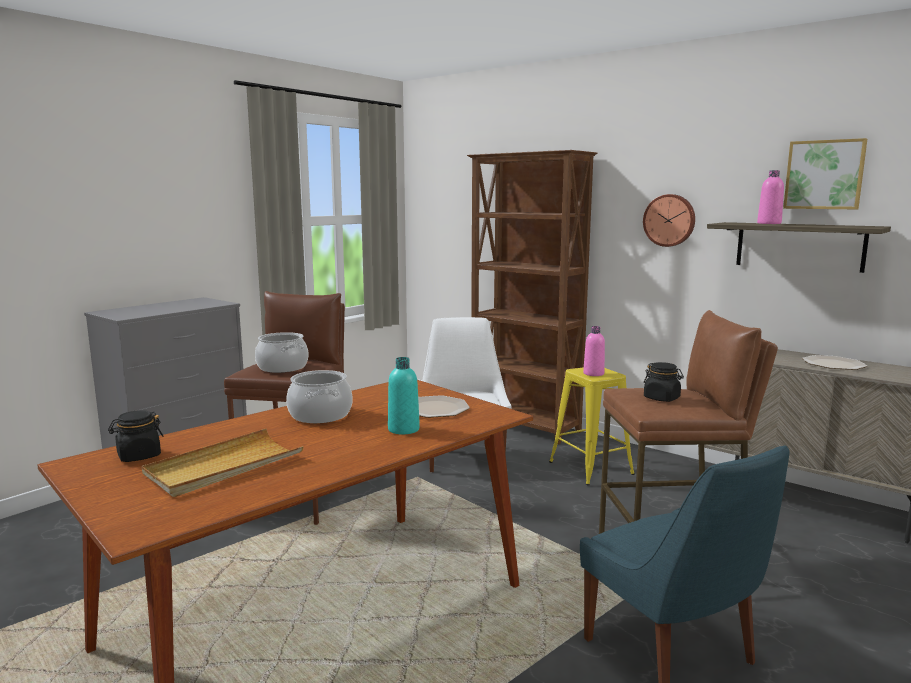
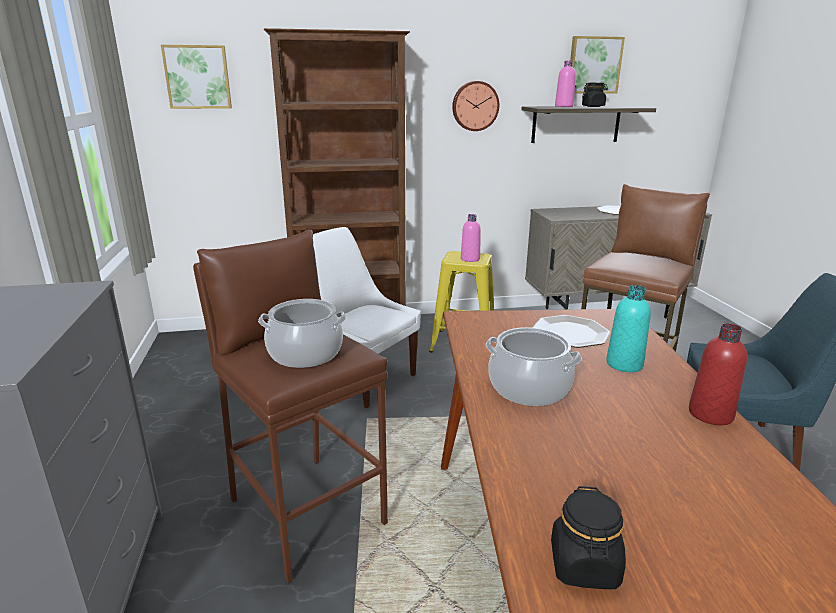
camera: 50 degrees left, 10 degrees up
(224, 467) = (682, 500): beige tray -> none
(356, 461) = (710, 414): none -> red bottle
(451, 192) = (198, 77): none -> picture
(662, 398) = (641, 264): black jar -> black jar (593, 106)

